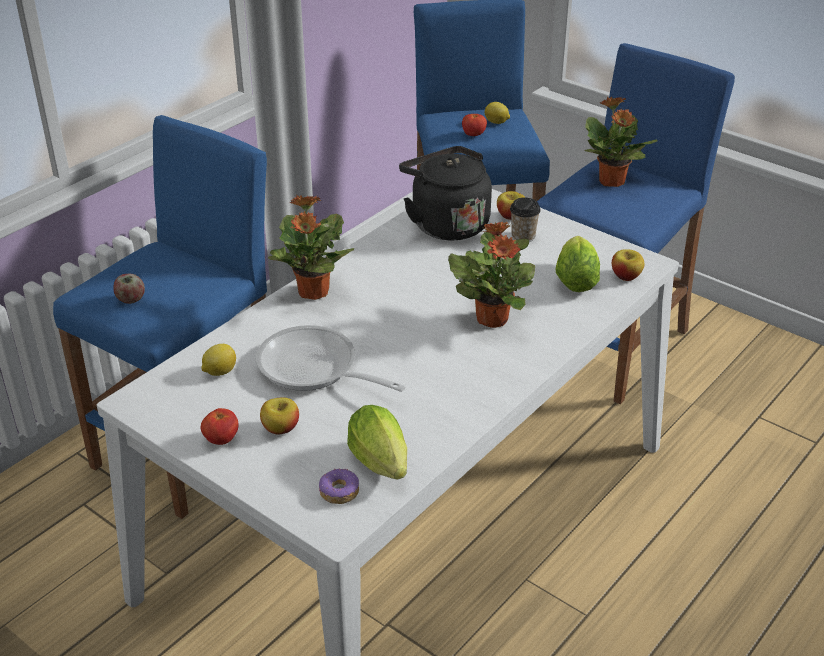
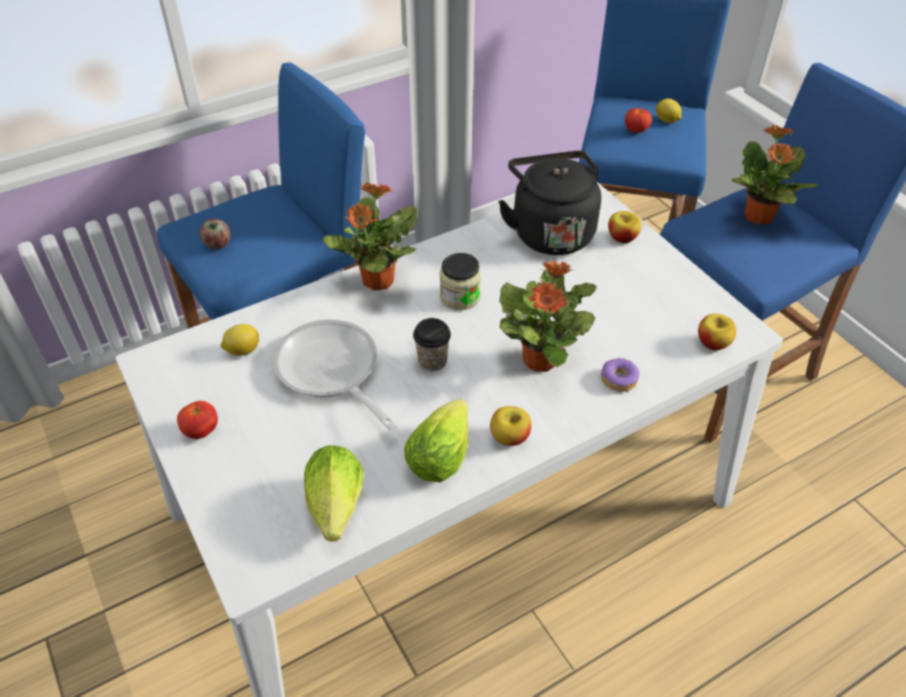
camera: 20 degrees right, 10 degrees up
(280, 428) = (262, 434): apple -> apple (509, 437)
(339, 492) = (277, 530): donut -> donut (618, 379)
(395, 288) = (460, 297): none -> jar
(523, 236) = (623, 266): cup -> cup (432, 361)
(575, 278) = (654, 332): lettuce -> lettuce (442, 453)

